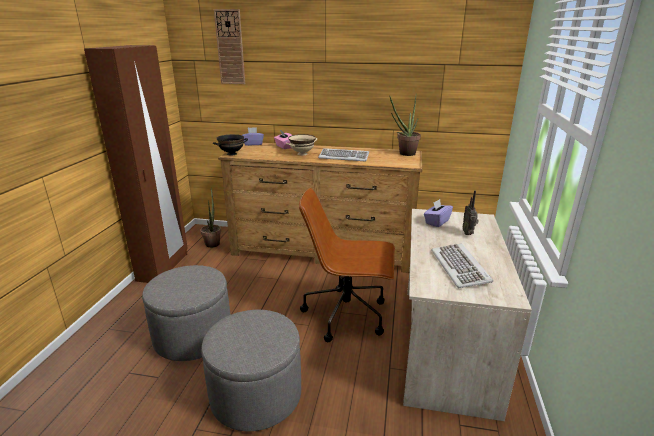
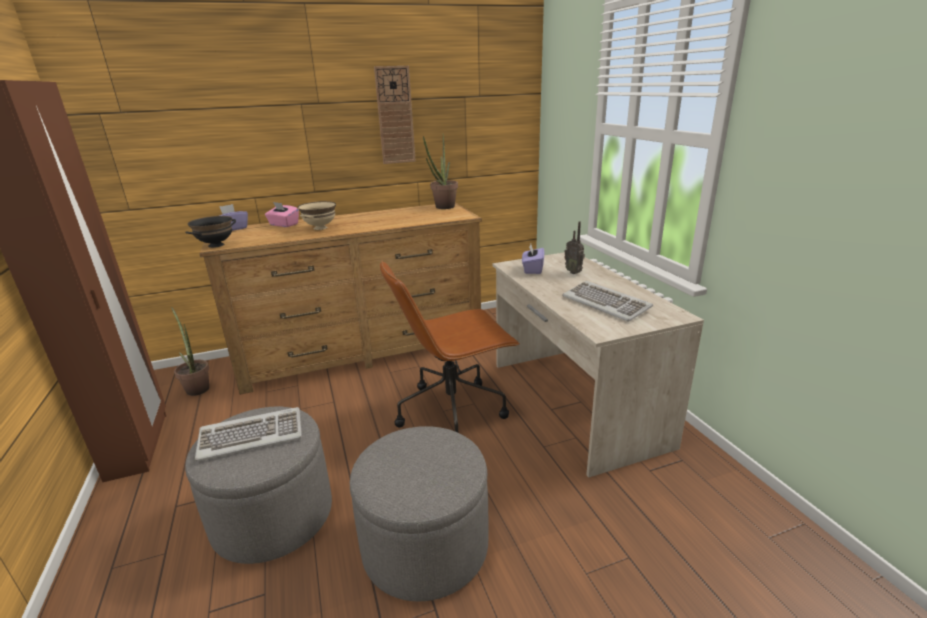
camera: 30 degrees left, 0 degrees up
(230, 47) = (165, 89): wall clock -> wall clock (395, 116)
(344, 157) = (379, 222): keyboard -> keyboard (251, 436)

